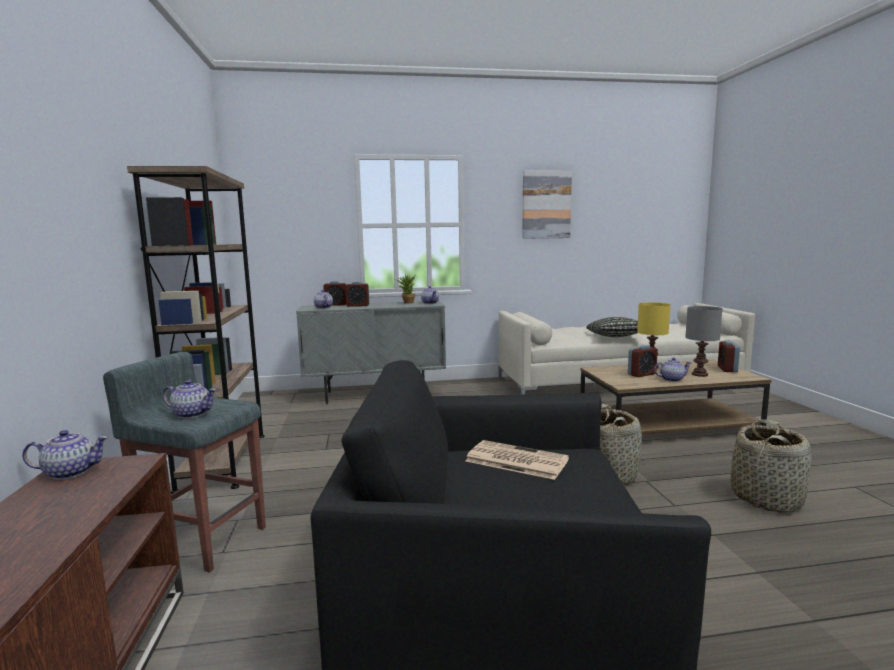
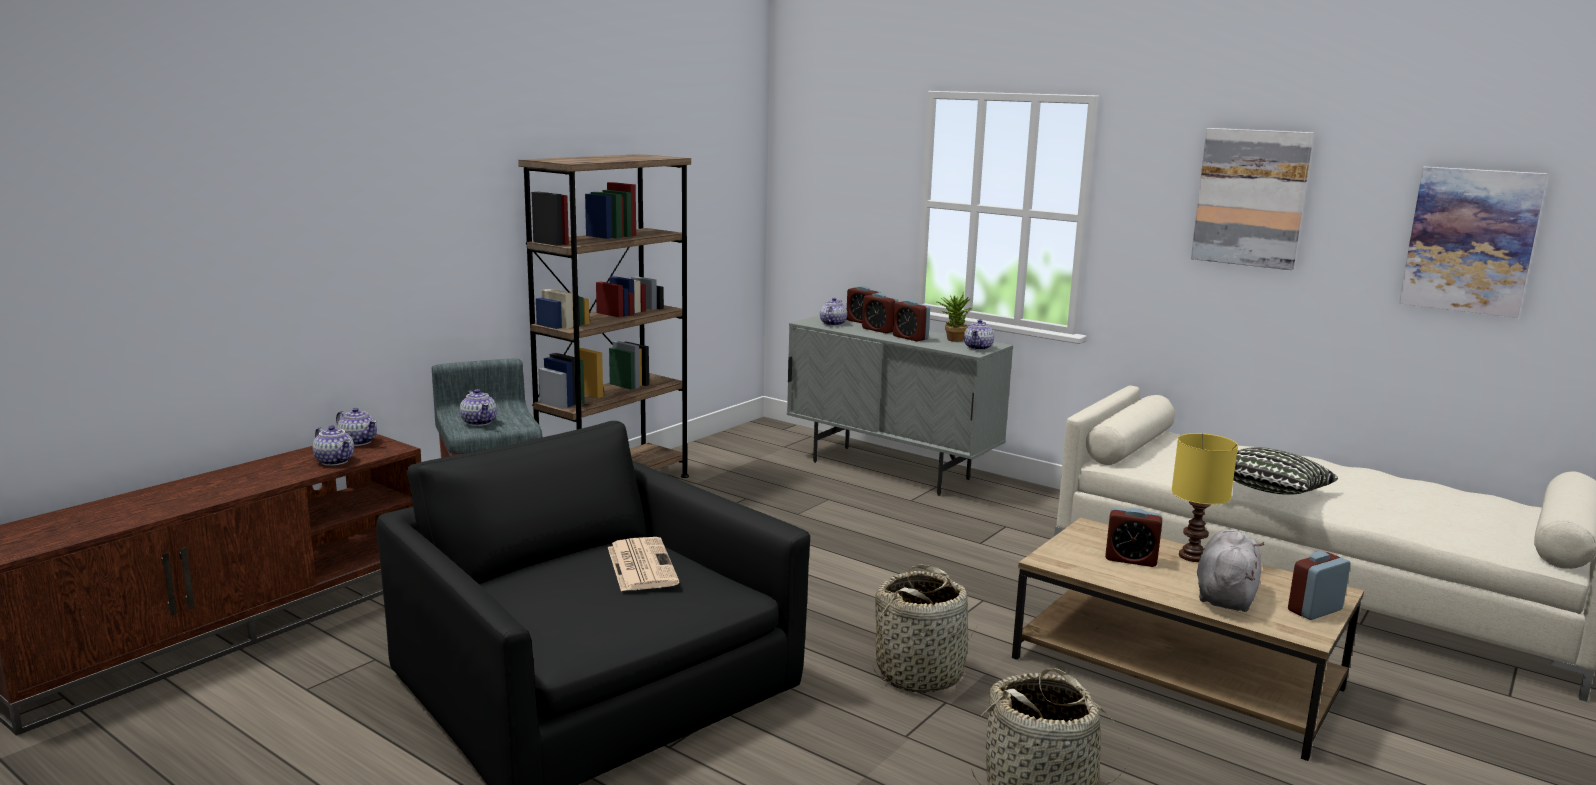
camera: 45 degrees right, 5 degrees up
(385, 305) = (910, 338): none -> alarm clock
(636, 215) = (1470, 240): none -> picture
(671, 379) = (1148, 583): teapot -> teapot (336, 461)
(699, 374) = (1225, 595): grey table lamp -> grey plush toy

